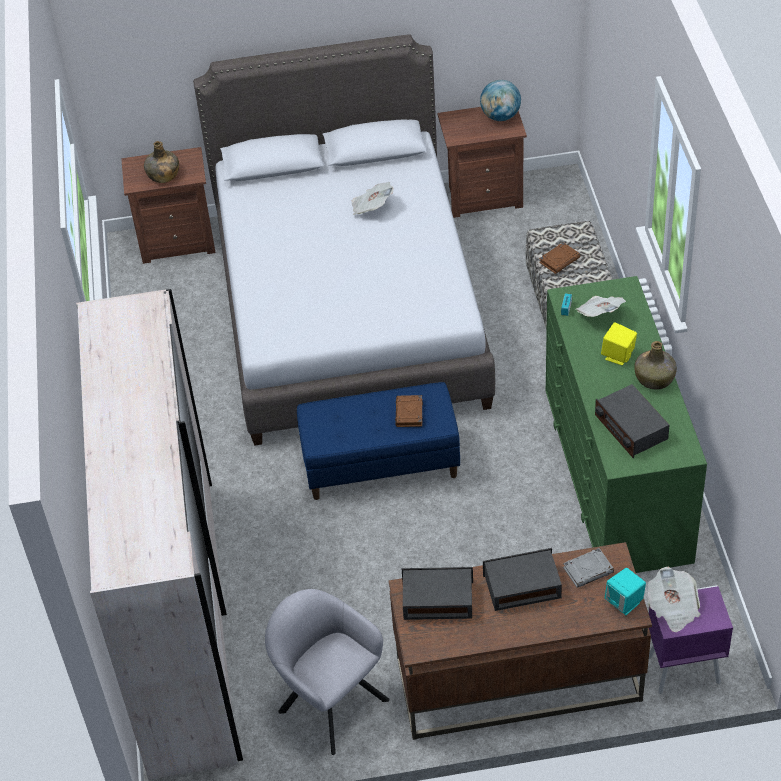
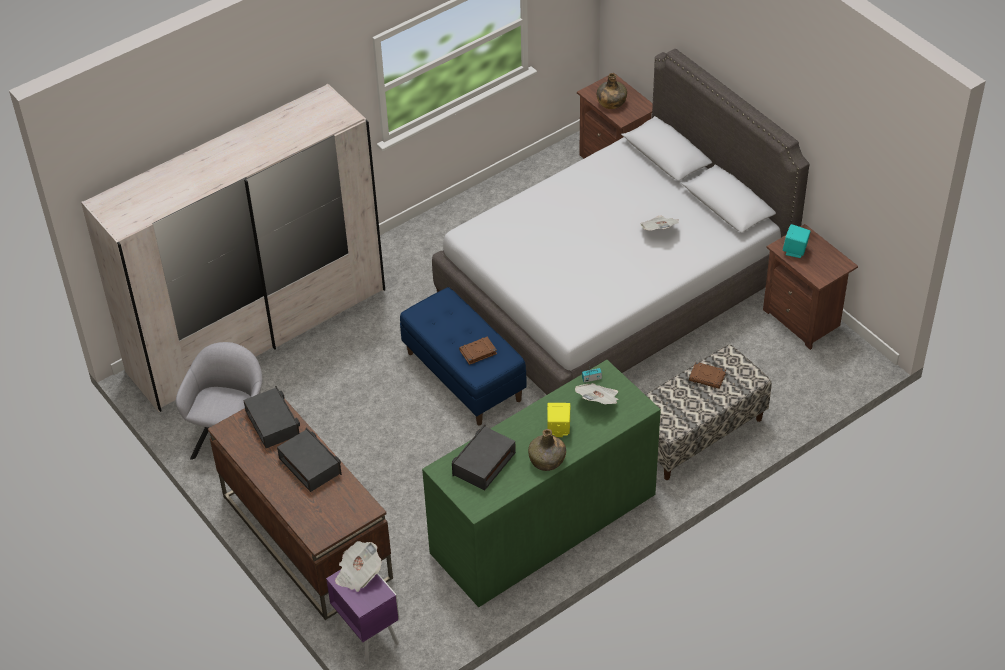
camera: 60 degrees right, 0 degrees up
(500, 116) = (830, 264): globe -> none
(588, 570) = (346, 499): grey book -> none
(624, 602) = (326, 531): turquoise speaker -> turquoise speaker (795, 251)

